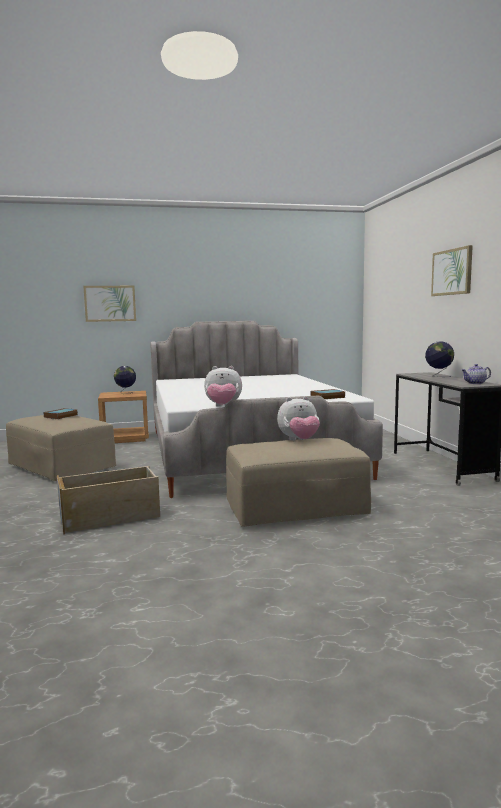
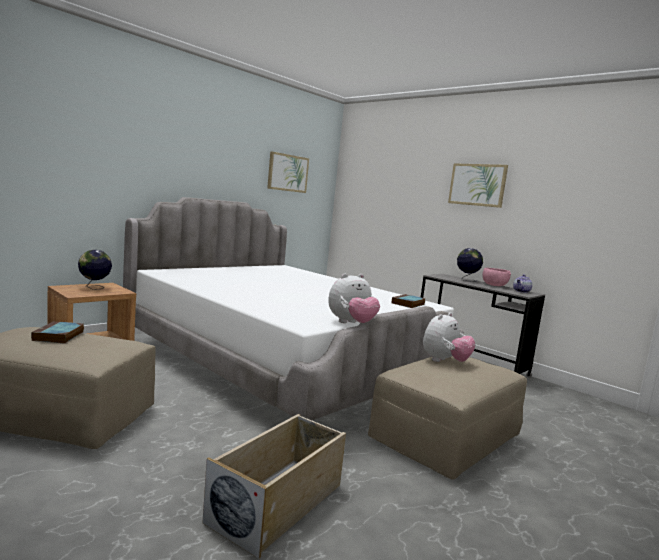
camera: 35 degrees left, 0 degrees up
(110, 303) = (70, 158): picture -> picture (287, 173)
(457, 379) = (494, 285): none -> pink bowl

